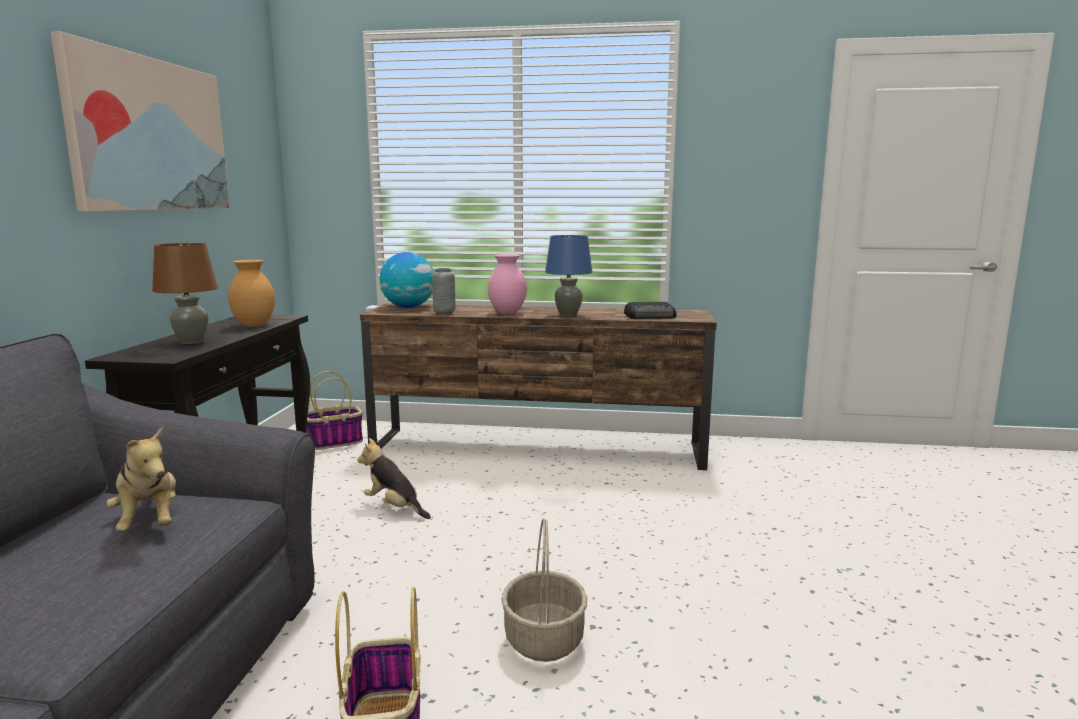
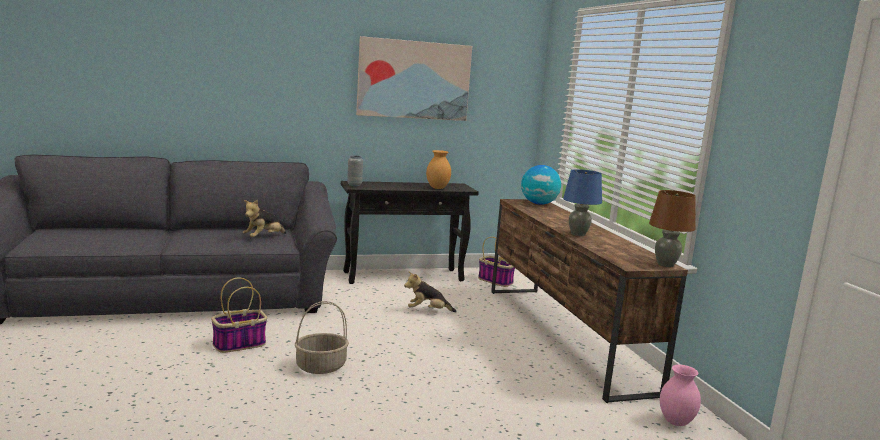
camera: 65 degrees right, 0 degrees up
(191, 342) = (389, 186): brown table lamp -> brown table lamp (665, 264)
(394, 507) = (427, 311): plush toy -> plush toy turned 105 degrees counterclockwise
(444, 313) = (532, 211): grey vase -> grey vase (354, 185)
(507, 313) = (556, 222): pink vase -> pink vase (675, 422)
(651, 316) = (615, 253): radio -> none

